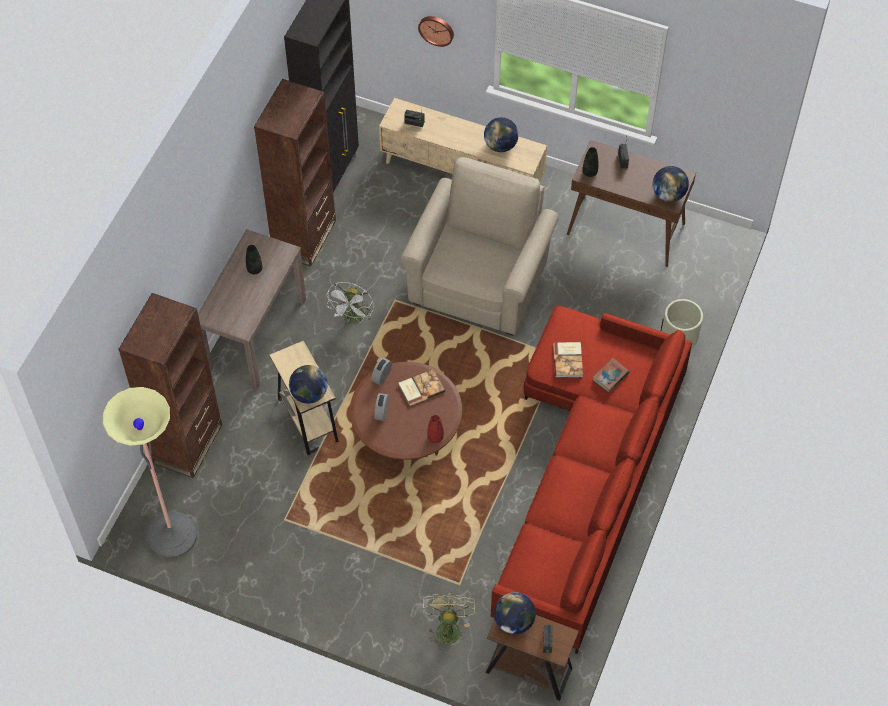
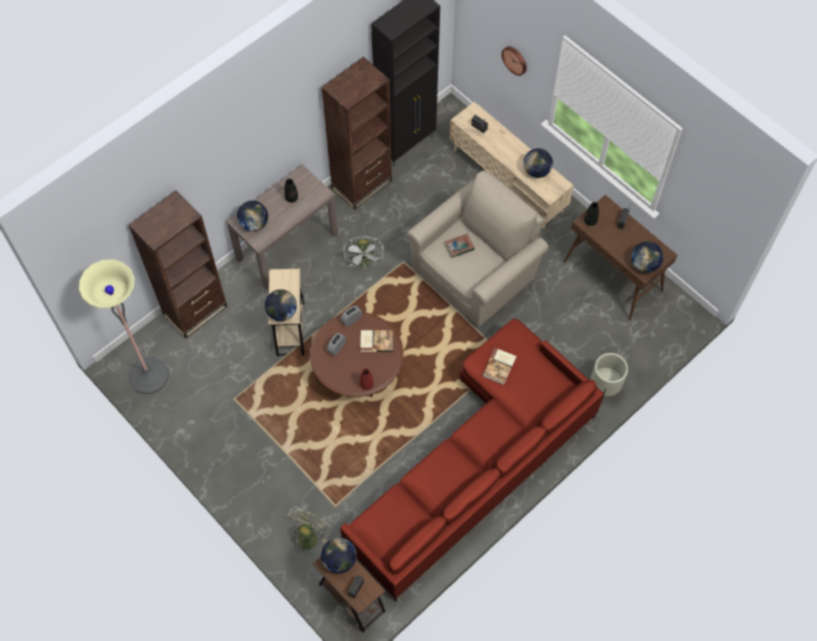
camera: 25 degrees right, 5 degrees up
(227, 312) = (254, 224): none -> globe
(353, 318) = (365, 263): white fan -> white fan turned 45 degrees counterclockwise
(610, 376) = (526, 393): book -> book (459, 247)

